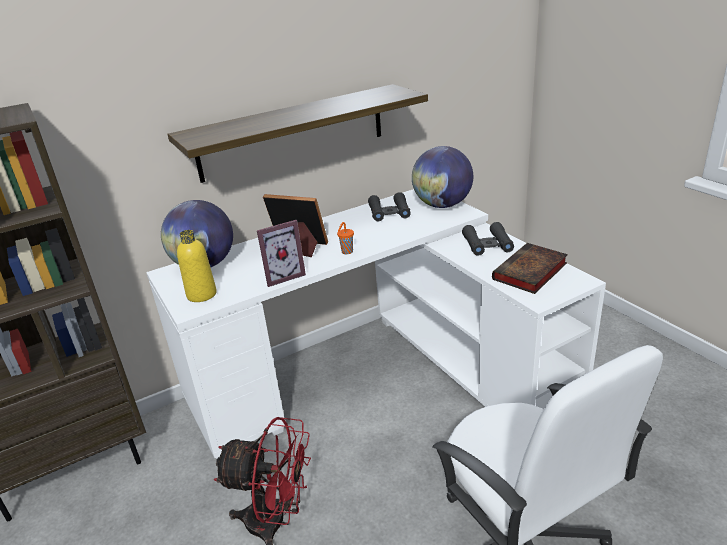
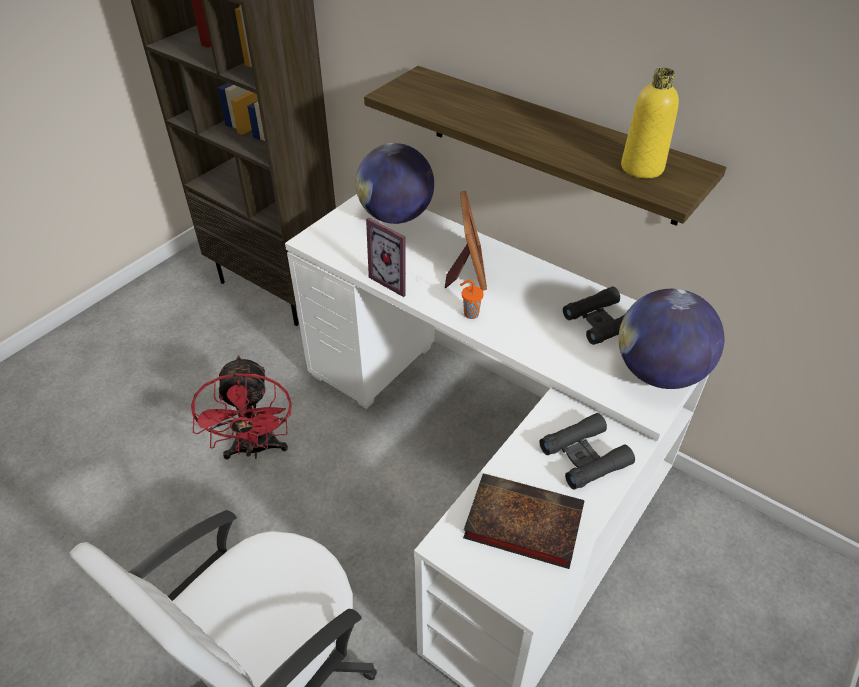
camera: 65 degrees right, 15 degrees up
(201, 294) = (339, 237): yellow bottle -> yellow bottle (642, 168)

